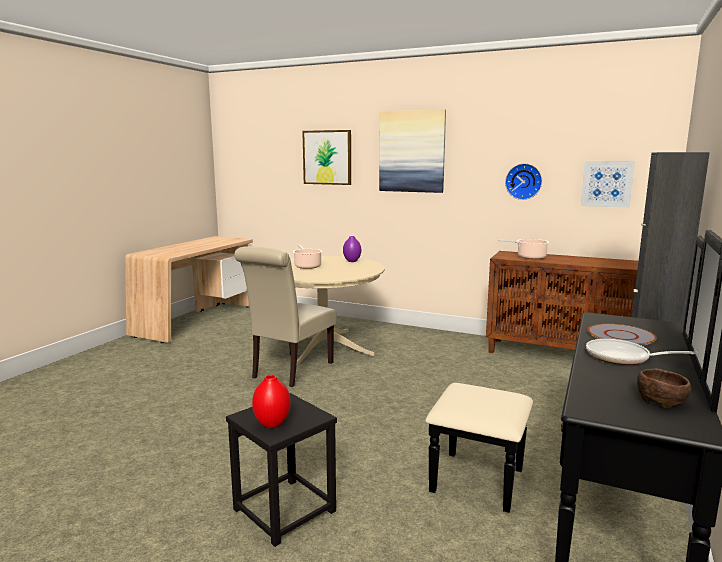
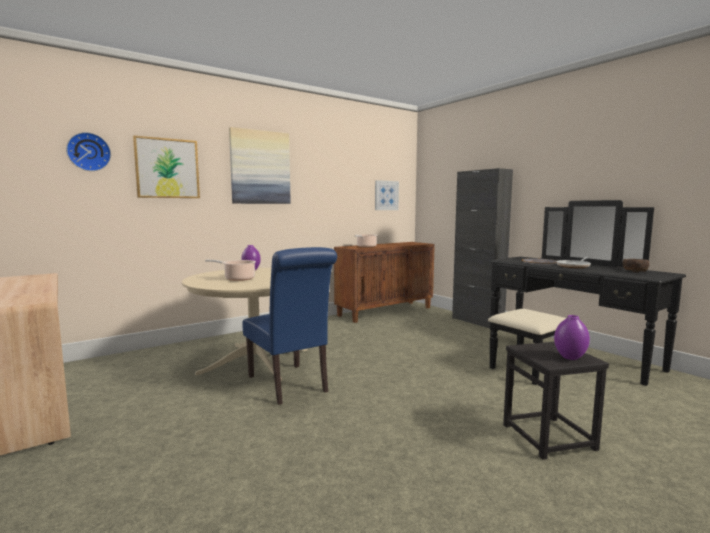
camera: 60 degrees left, 5 degrees down
(272, 424) = (569, 357): red vase -> purple vase
(289, 371) = (290, 385): beige chair -> blue chair
(523, 181) = (343, 194): wall clock -> wall clock (89, 152)

